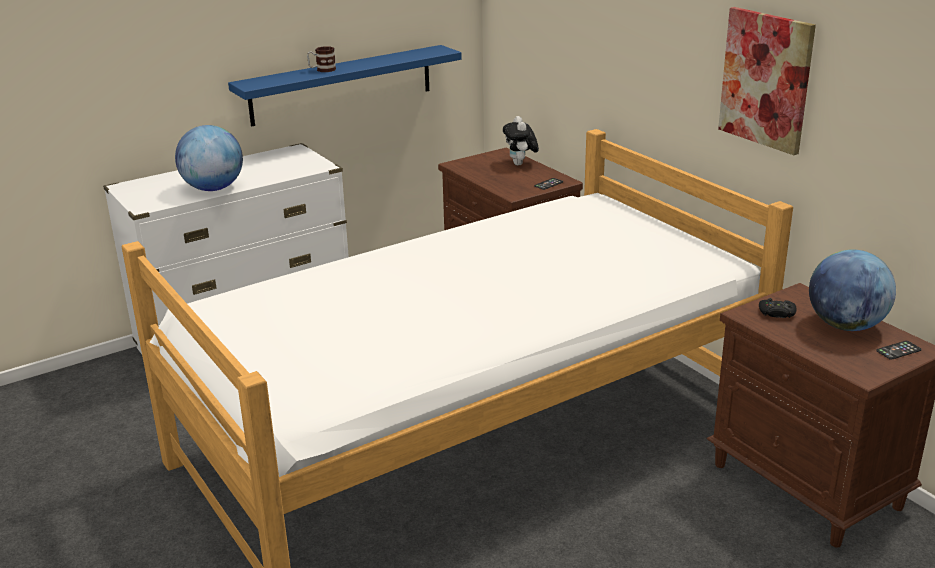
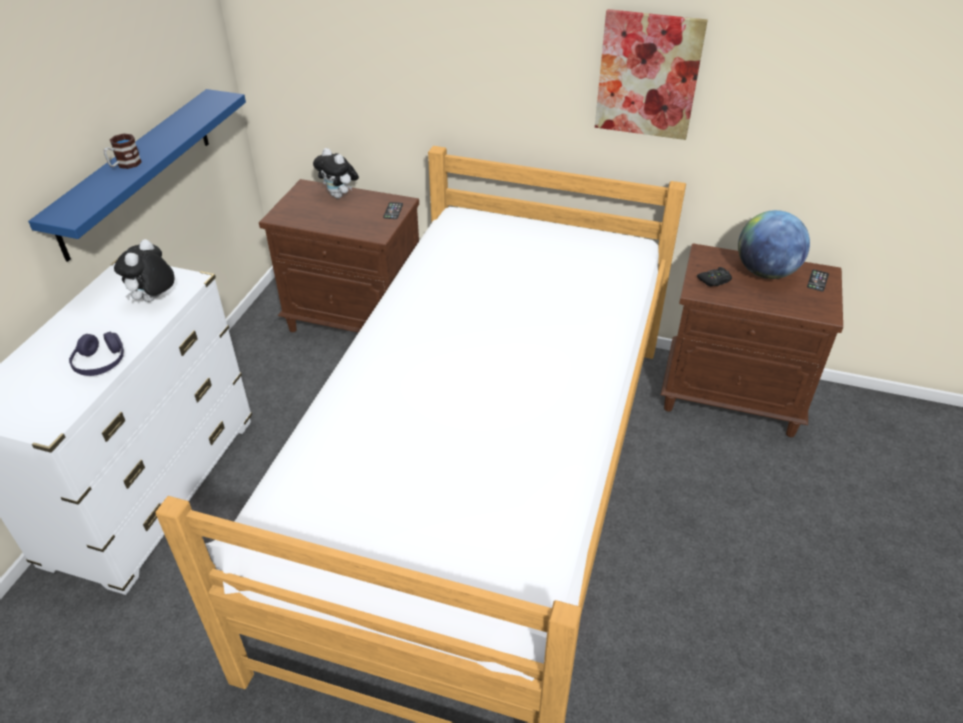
camera: 40 degrees left, 15 degrees up
(213, 188) = (100, 362): globe -> purple headphones
(287, 169) = (154, 300): none -> plush toy

